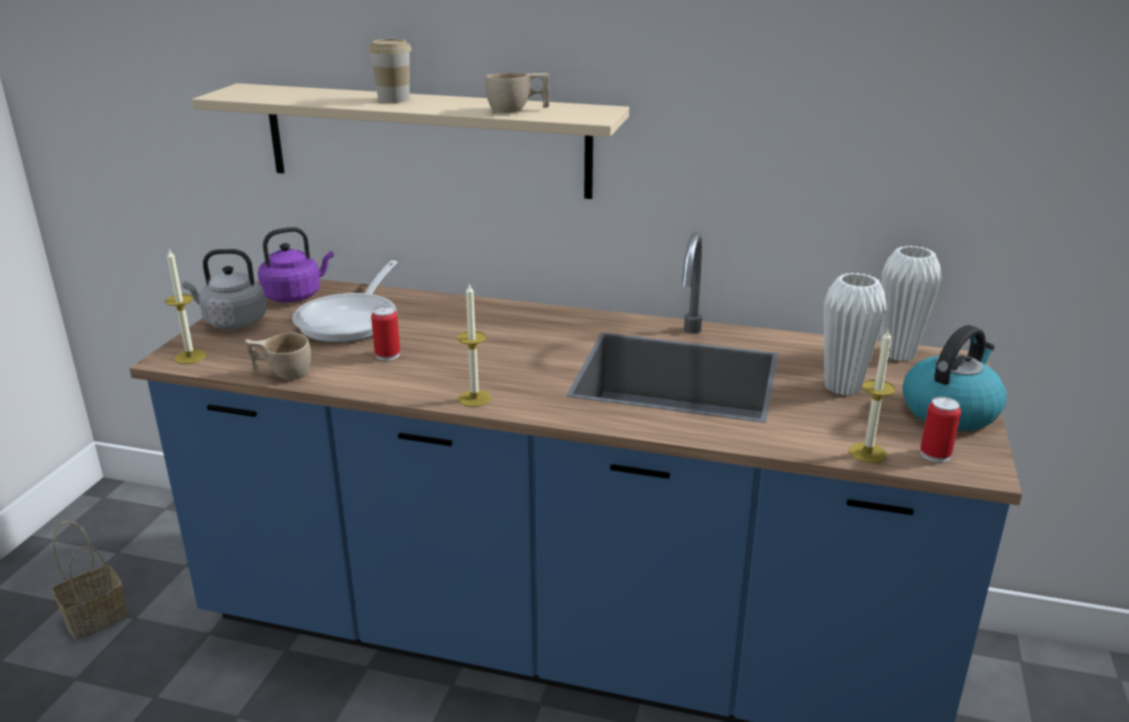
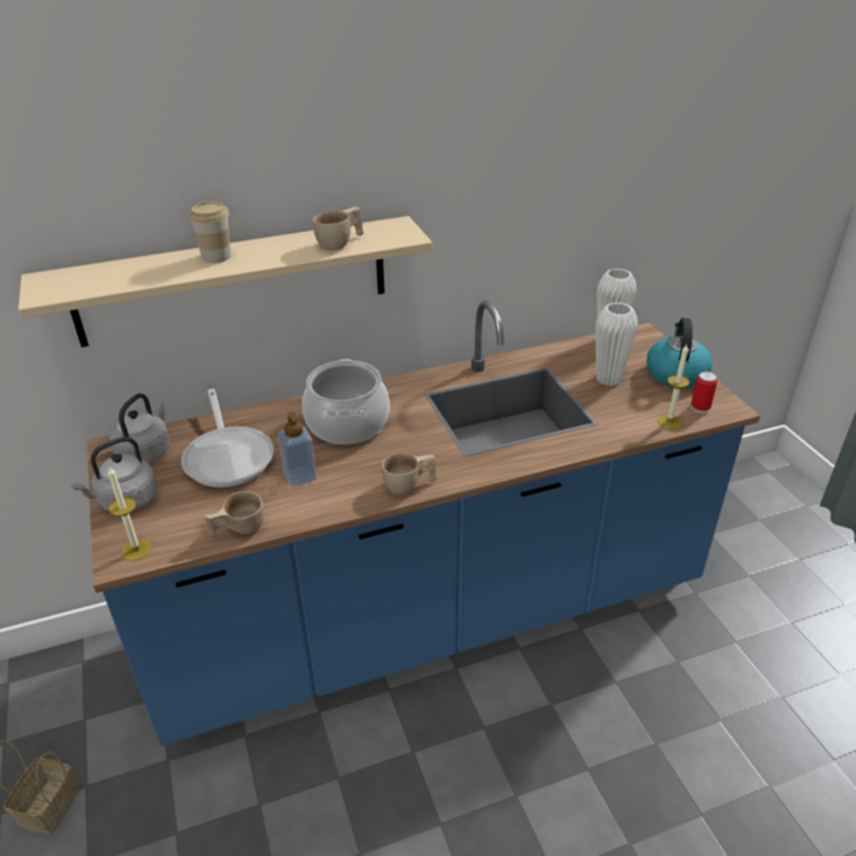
camera: 35 degrees left, 10 degrees up
(295, 295) = (146, 452): purple kettle -> grey kettle
(387, 355) = (300, 476): can -> soap dispenser
(474, 398) = (409, 485): candle -> beige cup
(489, 331) = (347, 423): none -> cooking pot

